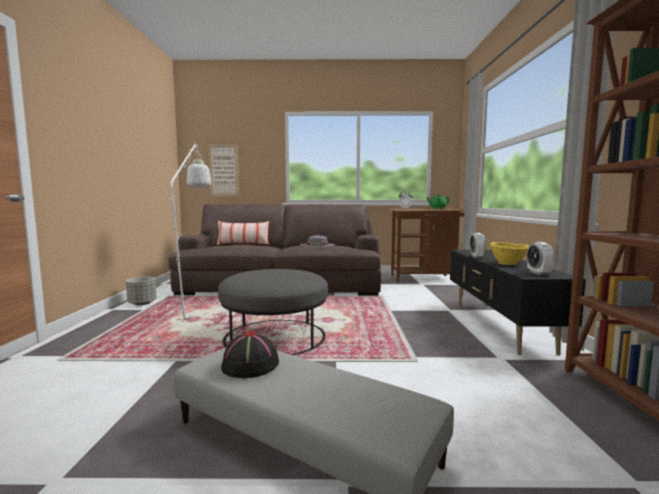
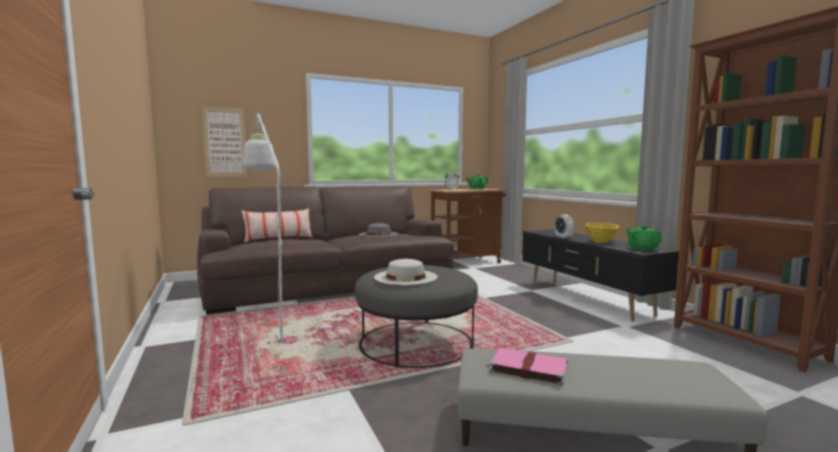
camera: 25 degrees left, 0 degrees up
(142, 303) = (177, 332): grey planter -> none
(250, 365) = (527, 368): black hat -> pink book
(256, 276) = (405, 277): none -> white hat
(538, 273) = (642, 249): alarm clock -> green teapot

